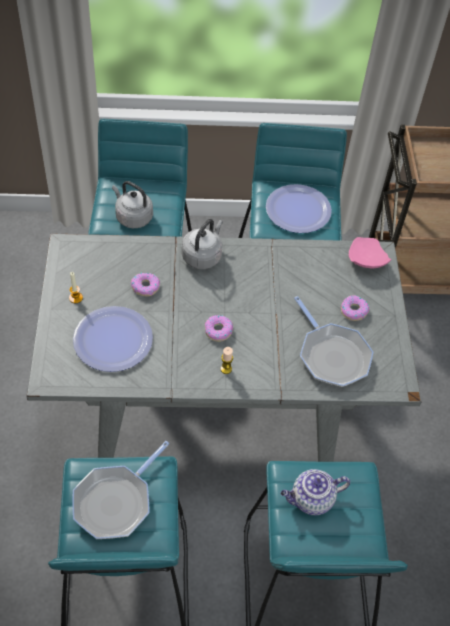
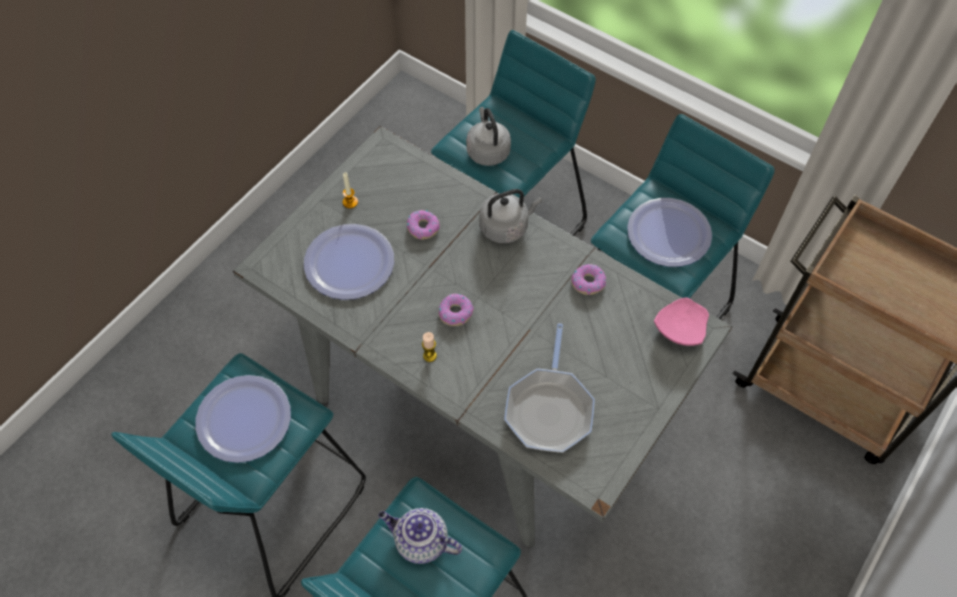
camera: 40 degrees right, 5 degrees up
(115, 501) = (244, 419): frying pan -> plate
(353, 311) = (615, 375): donut -> donut (588, 282)

